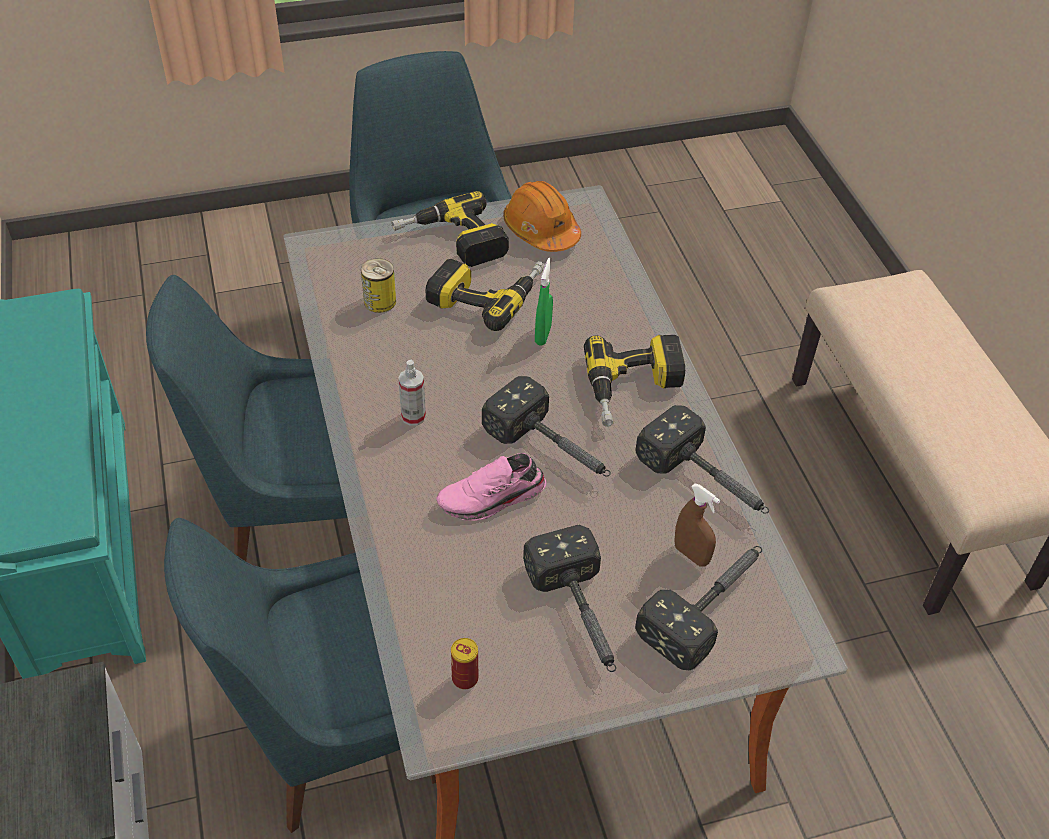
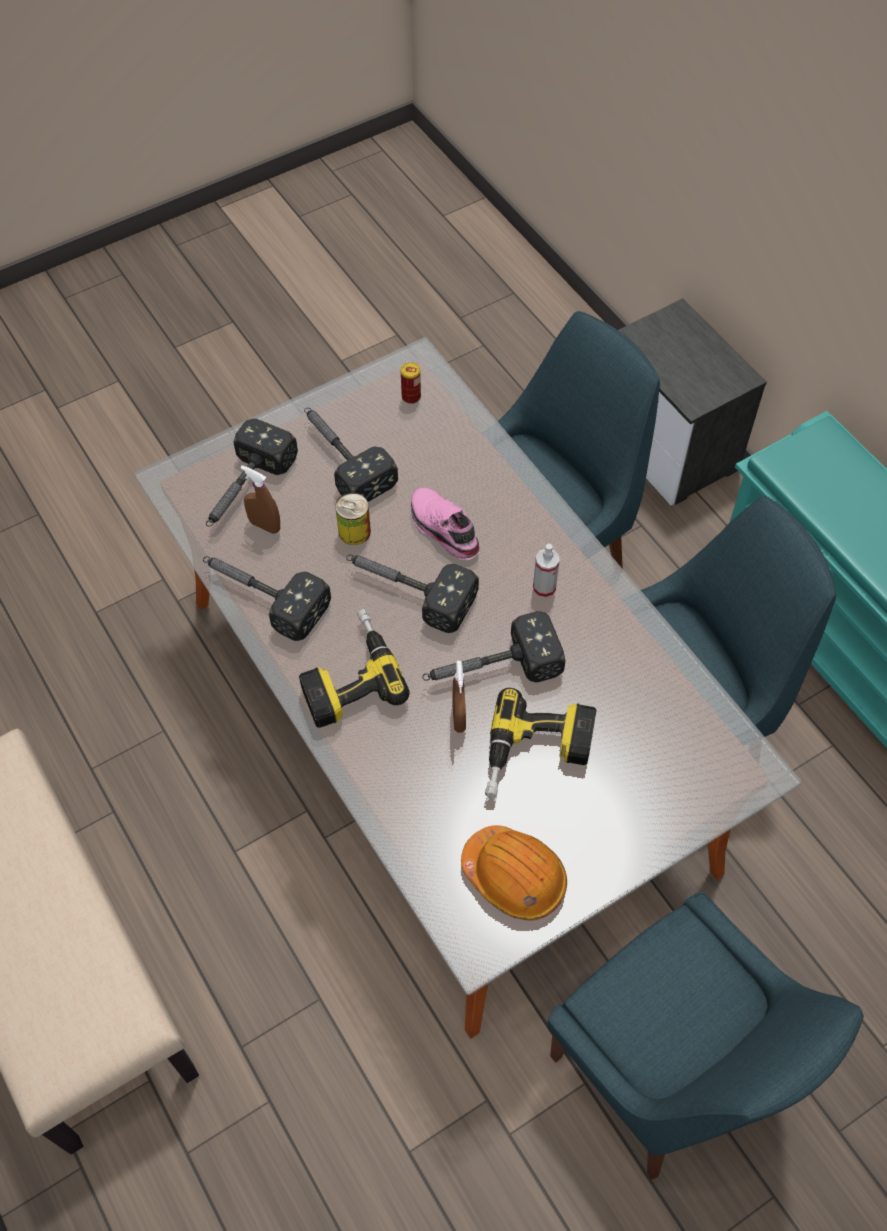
camera: 165 degrees right, 10 degrees up
(380, 301) = (643, 712): can -> can (354, 531)
(451, 242) = (609, 823): power drill -> none
(492, 499) = (442, 530): pink shoe -> pink shoe turned 90 degrees counterclockwise
(500, 364) = (489, 669): none -> hammer
(543, 335) = (459, 717): green spray bottle -> brown spray bottle

